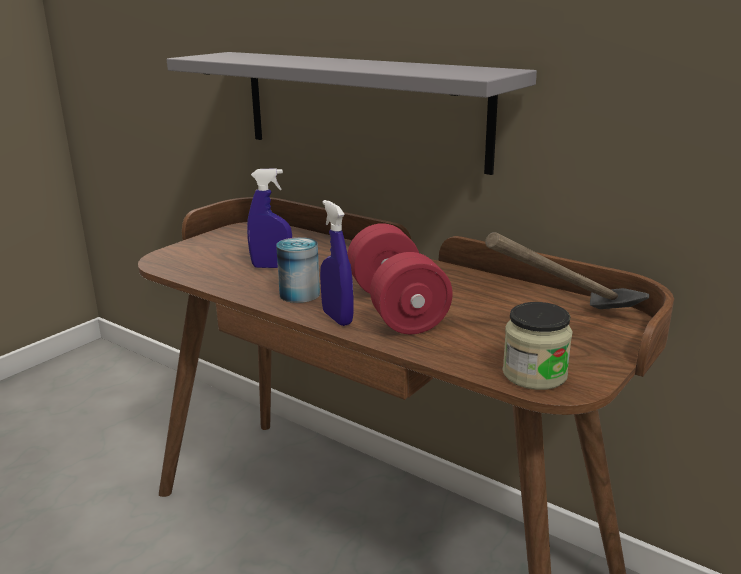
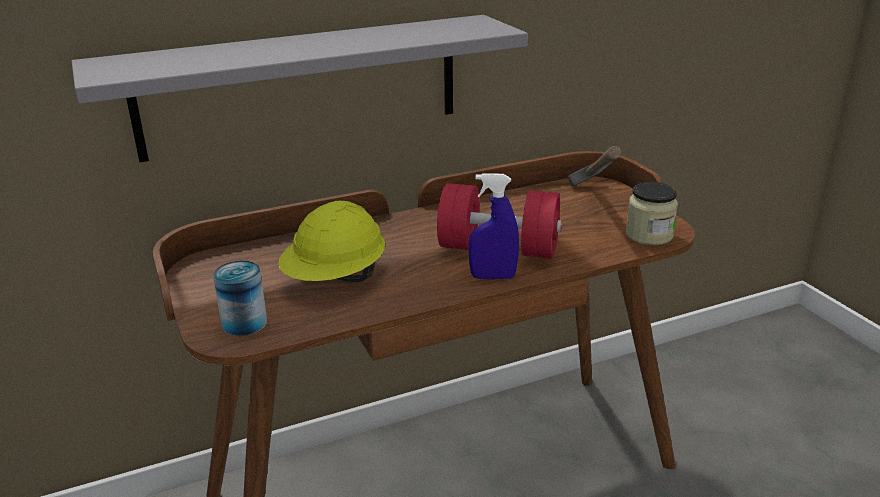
camera: 60 degrees left, 5 degrees up
(272, 266) = (336, 279): blue spray bottle -> yellow hard hat
(299, 294) = (423, 281): can -> can (244, 323)

